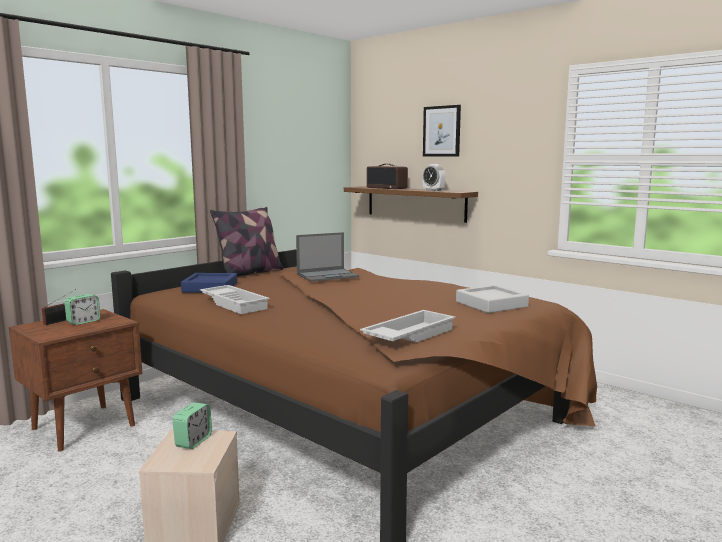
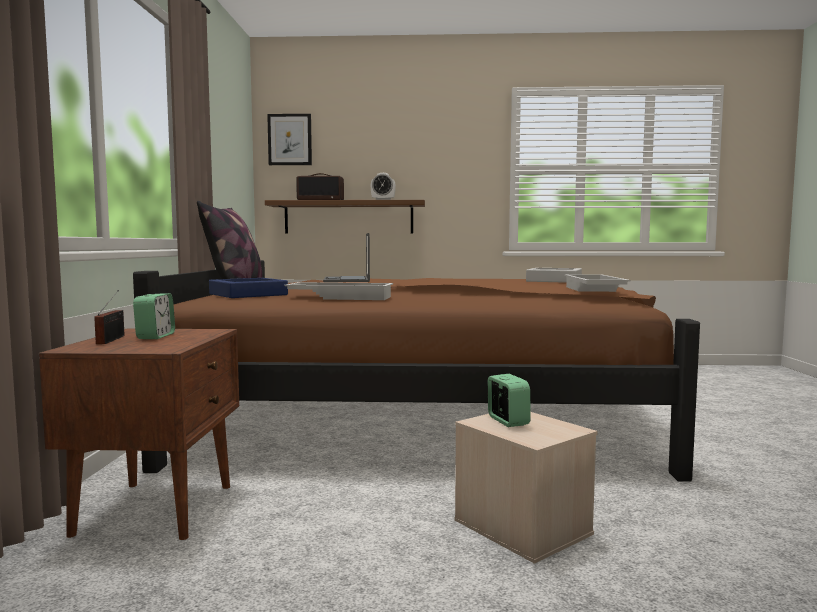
camera: 40 degrees left, 5 degrees down
(328, 275) = (347, 280): laptop -> laptop turned 150 degrees clockwise
(441, 131) = (380, 142): picture -> picture (290, 139)

